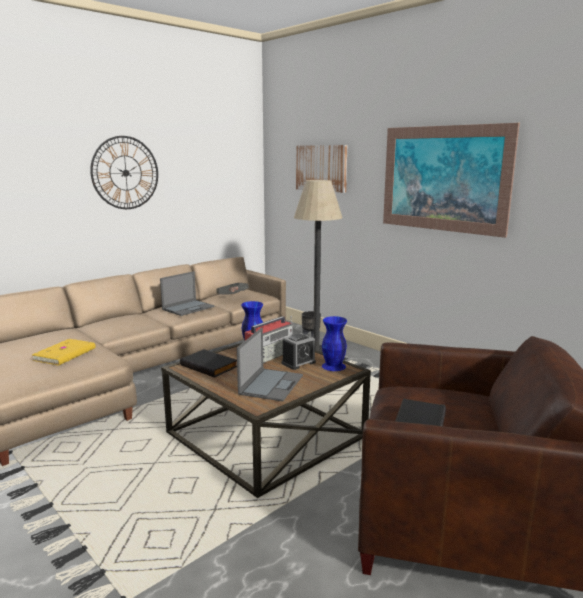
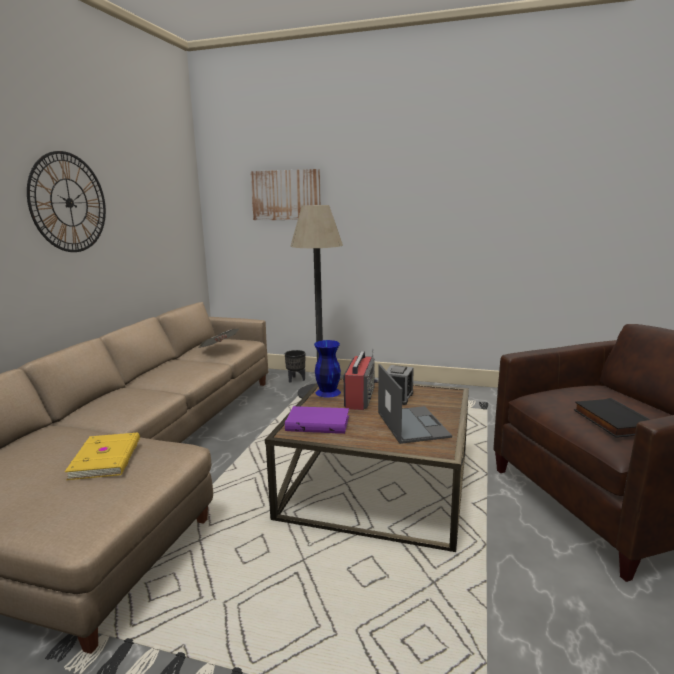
camera: 30 degrees left, 0 degrees up
(188, 308) = (184, 368): laptop -> none
(210, 366) = (318, 423): black book -> purple book
(333, 366) = (434, 392): blue vase -> none
(444, 179) = (437, 199): picture -> none

